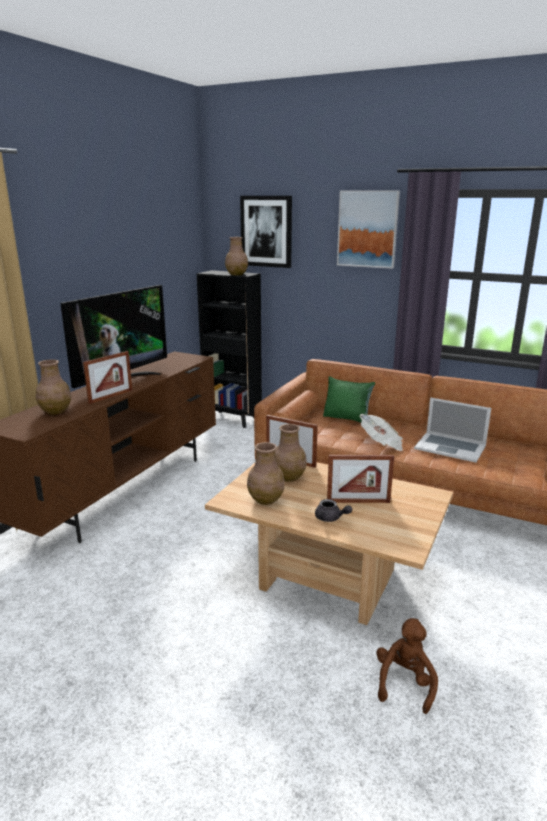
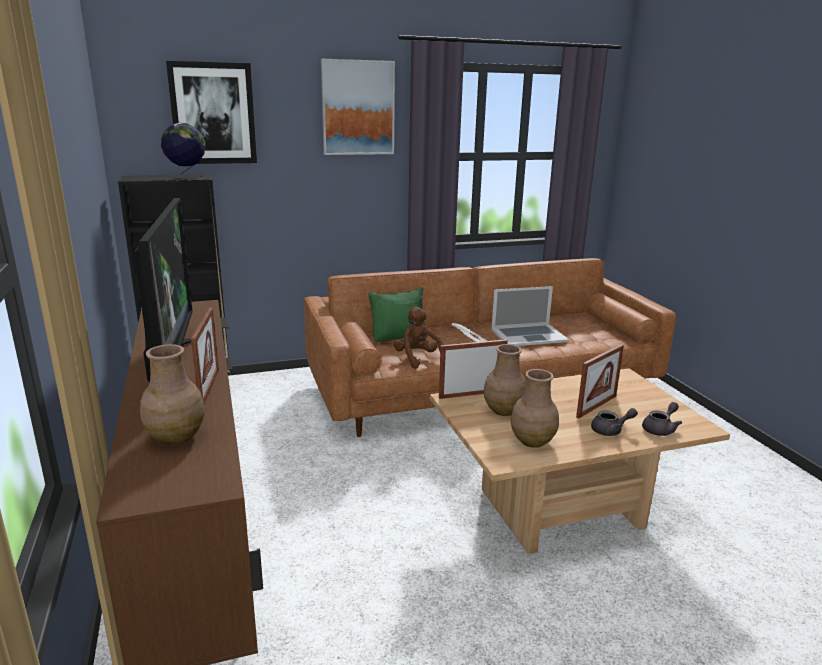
camera: 45 degrees left, 0 degrees up
(236, 274) = (186, 178): brown vase -> globe
(370, 534) = (660, 429): none -> grey teapot
(404, 683) = (735, 555): brown plush toy -> brown plush toy (418, 359)

